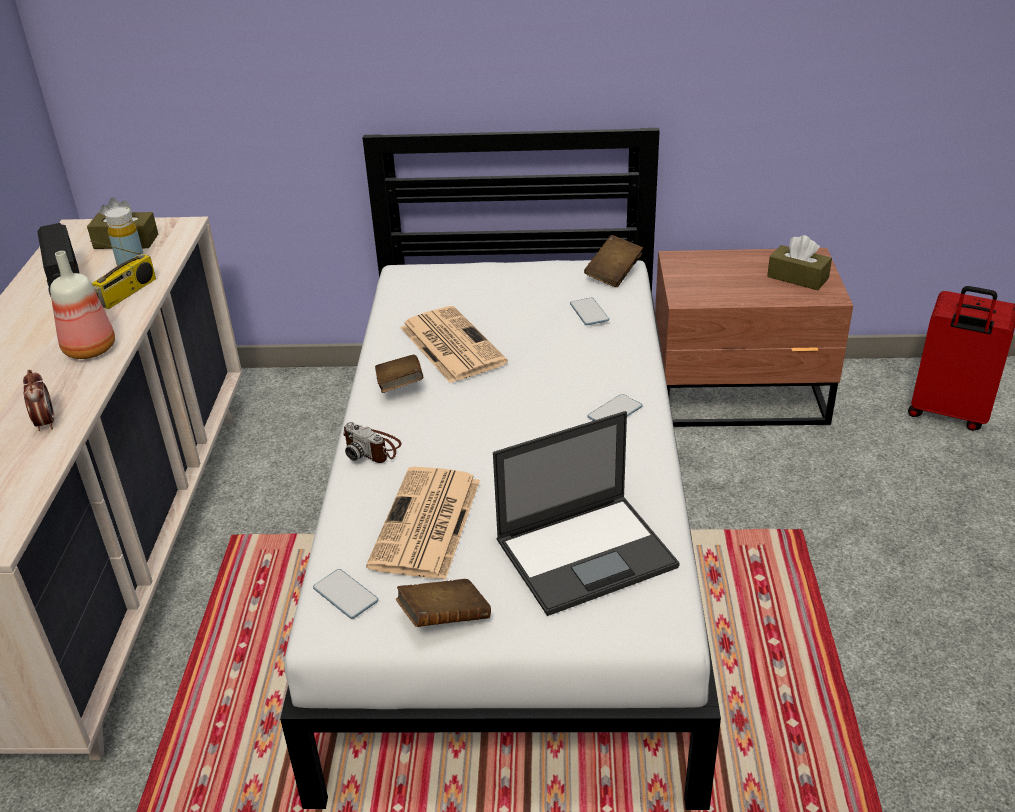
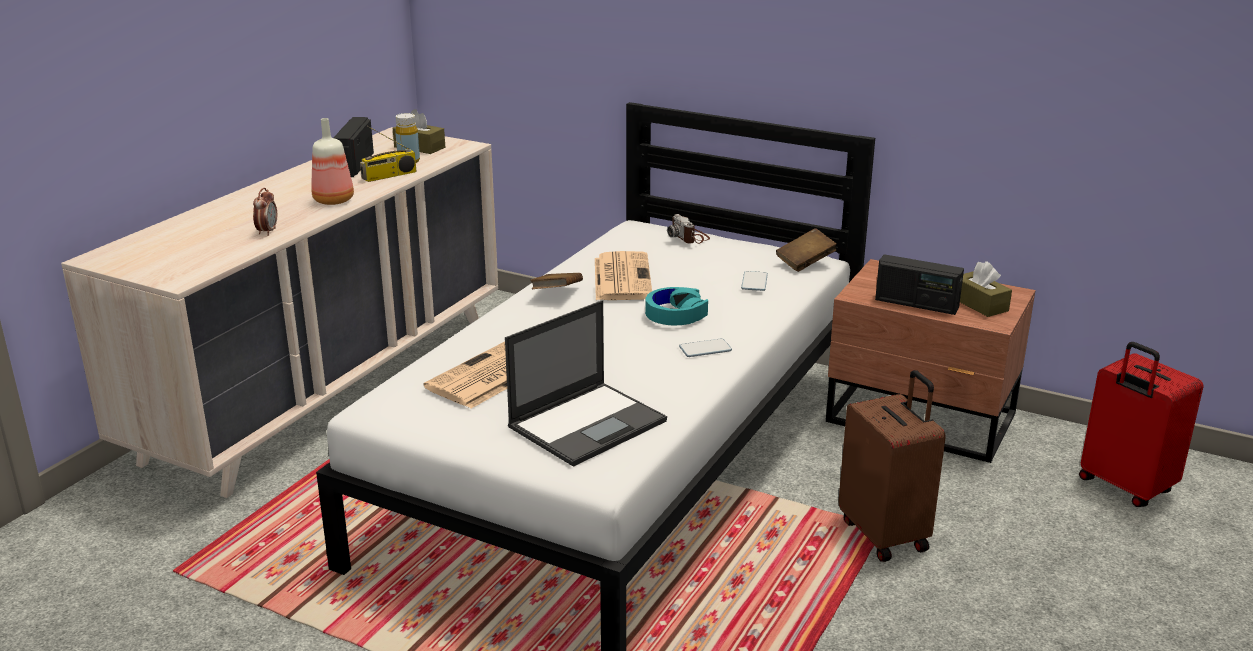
camera: 25 degrees right, 10 degrees down
(345, 595) = (396, 397): phone -> none
(373, 448) = (499, 324): camera -> camera (689, 237)
(444, 618) = (448, 429): brown book -> none
(548, 377) = (675, 314): none -> turquoise headphones
(587, 553) = (588, 423): laptop -> laptop turned 45 degrees counterclockwise
(746, 293) = (916, 304): none -> radio
(807, 536) = (885, 534): none -> brown suitcase

